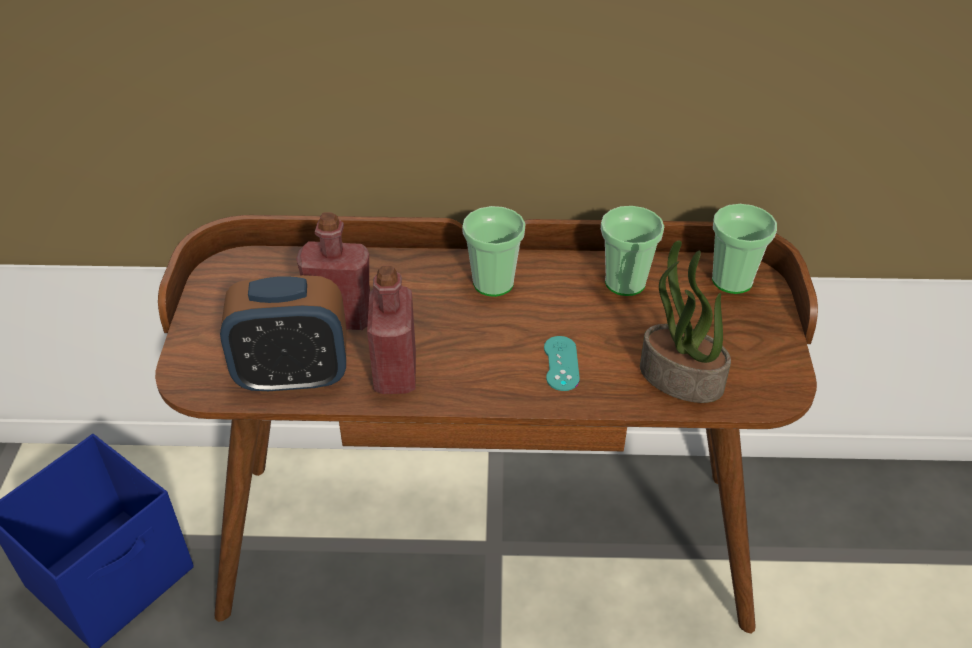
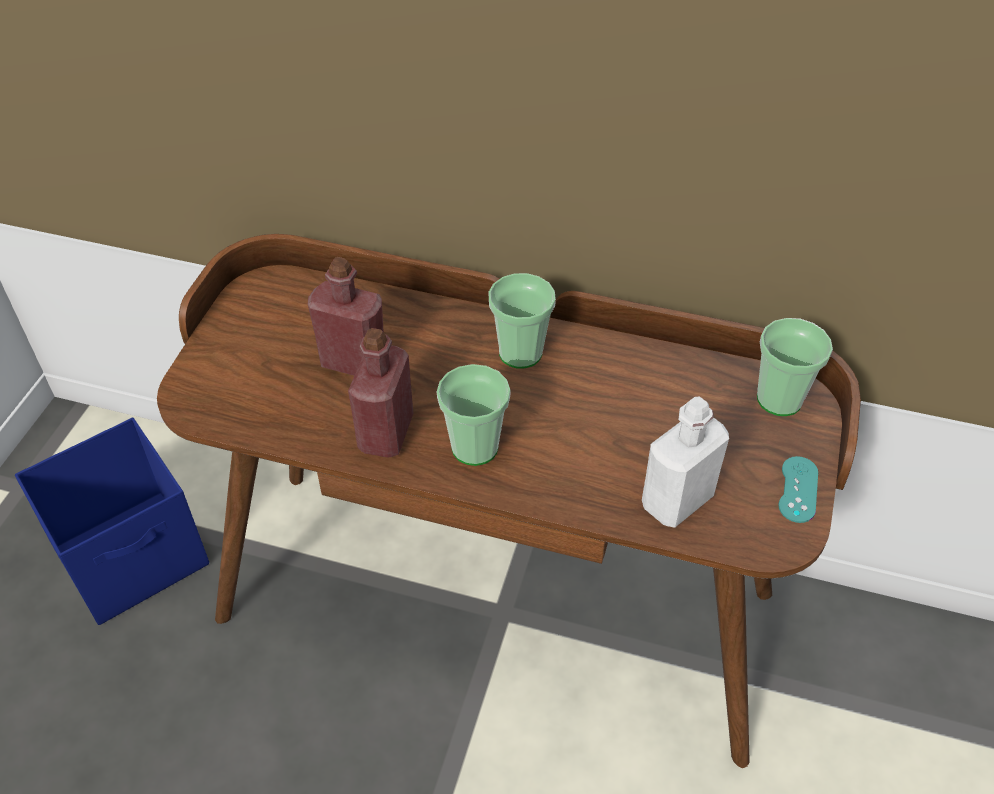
camera: 15 degrees right, 5 degrees up
(293, 376) = (286, 416): alarm clock -> none
(561, 363) = (558, 457): turquoise game controller -> turquoise game controller (798, 489)
(625, 282) = (660, 379): cup -> cup (475, 447)
(679, 379) = (677, 501): potted plant -> white bottle

